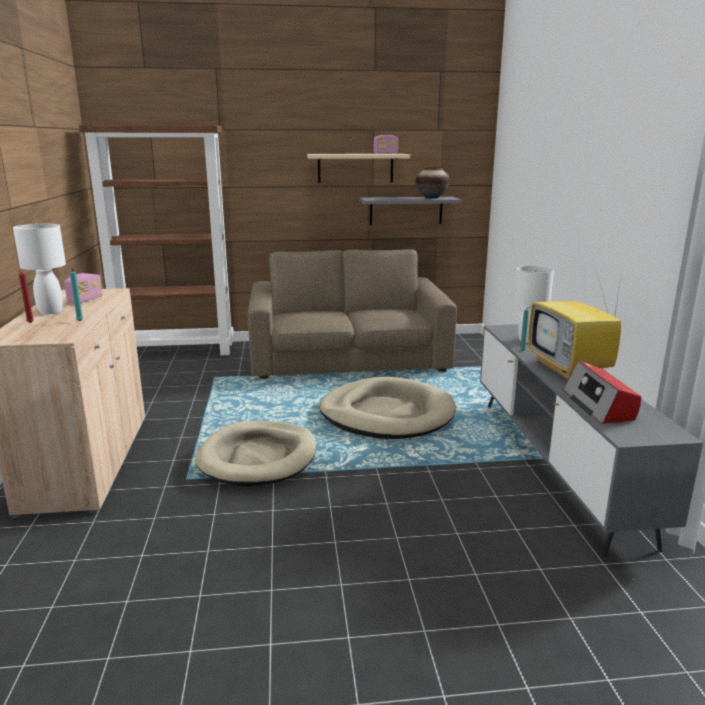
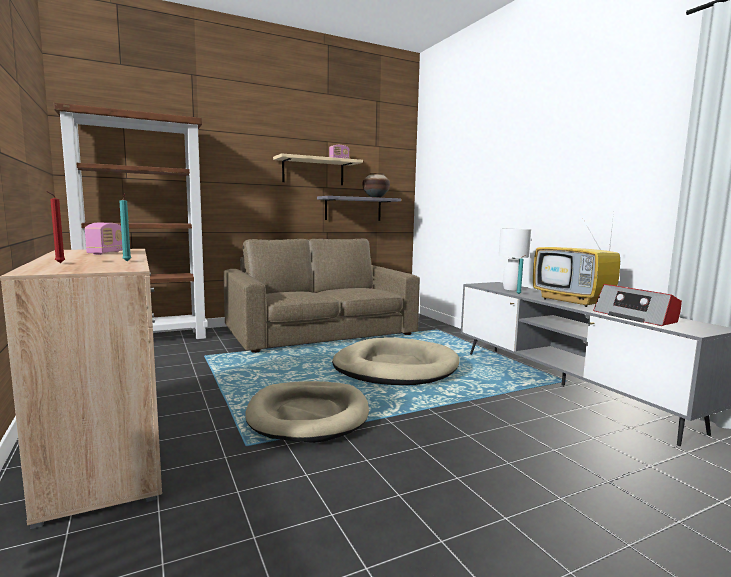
camera: 20 degrees left, 10 degrees down
(51, 311) = (74, 258): white table lamp -> none

